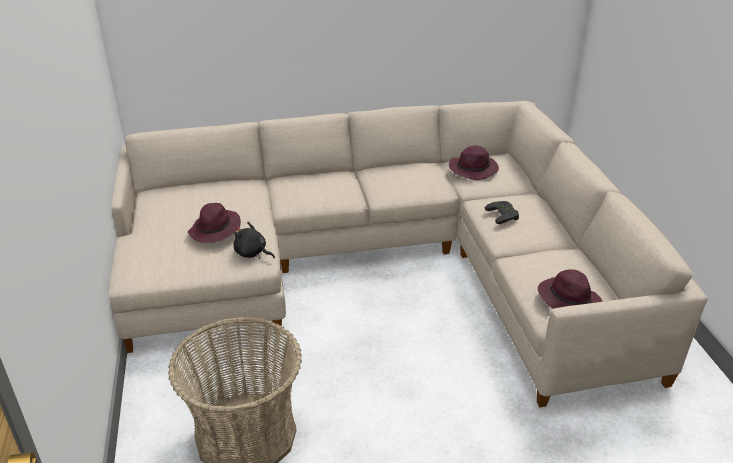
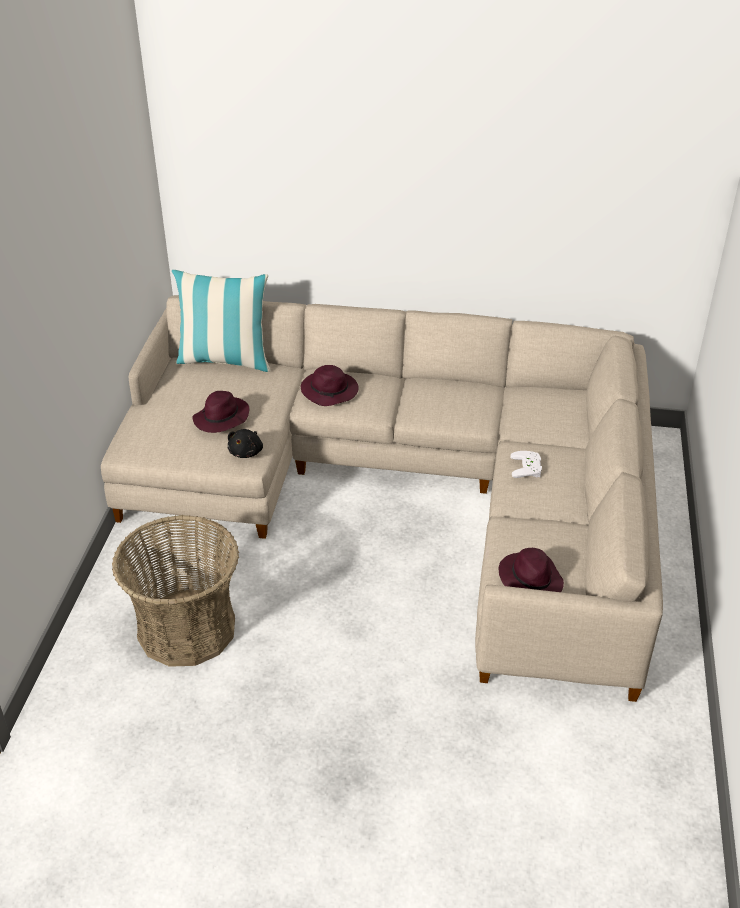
camera: 20 degrees right, 5 degrees up
(192, 184) = (225, 360): none -> pillow
(252, 253) = (246, 452): black plush toy -> black plush toy turned 120 degrees counterclockwise
(474, 169) = (532, 404): purple hat -> purple hat (330, 391)
(504, 214) = (528, 468): black game controller -> white game controller

